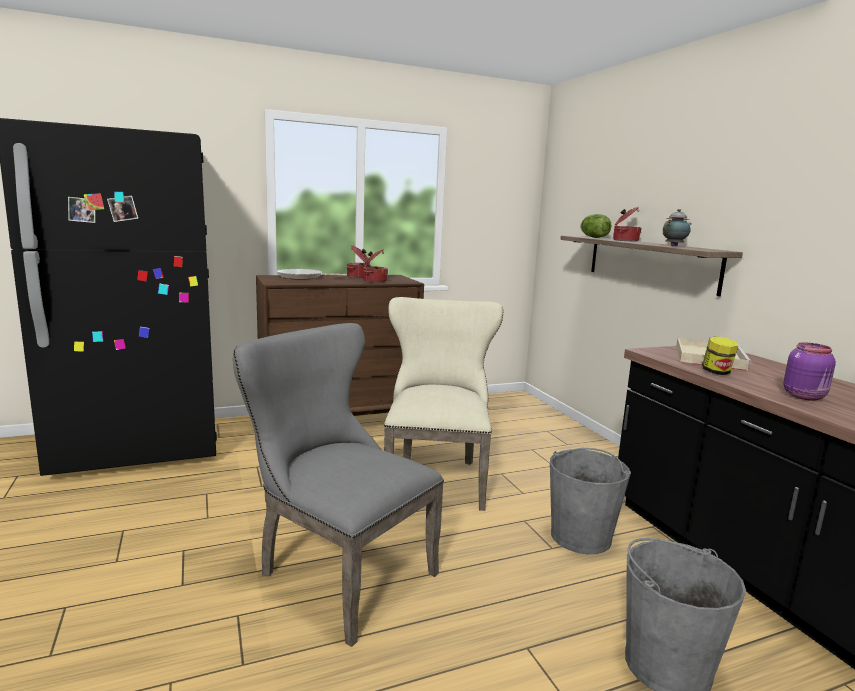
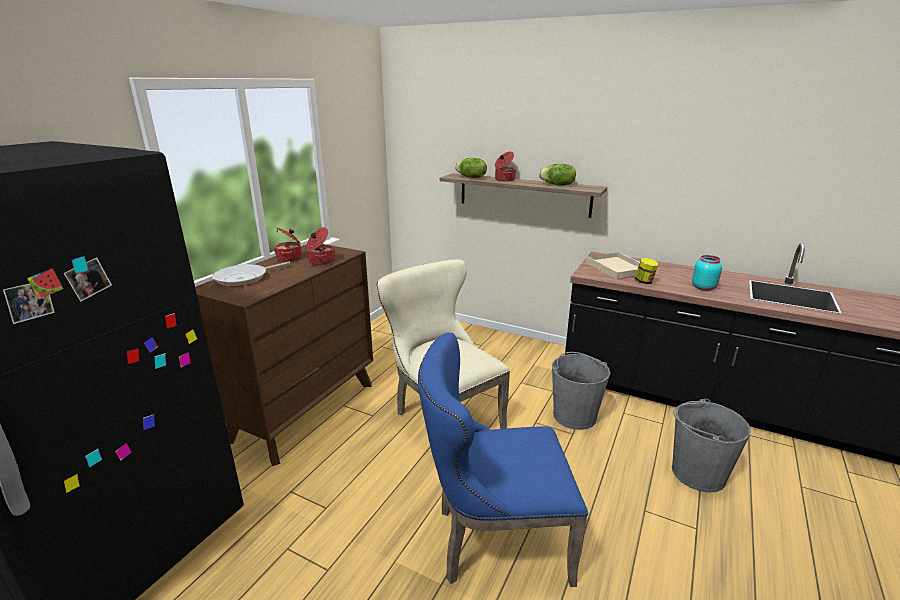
camera: 40 degrees left, 10 degrees up
(337, 572) = (493, 541): grey chair -> blue chair
(675, 246) = (557, 185): teapot -> lettuce
(805, 396) = (704, 288): purple jar -> turquoise jar

